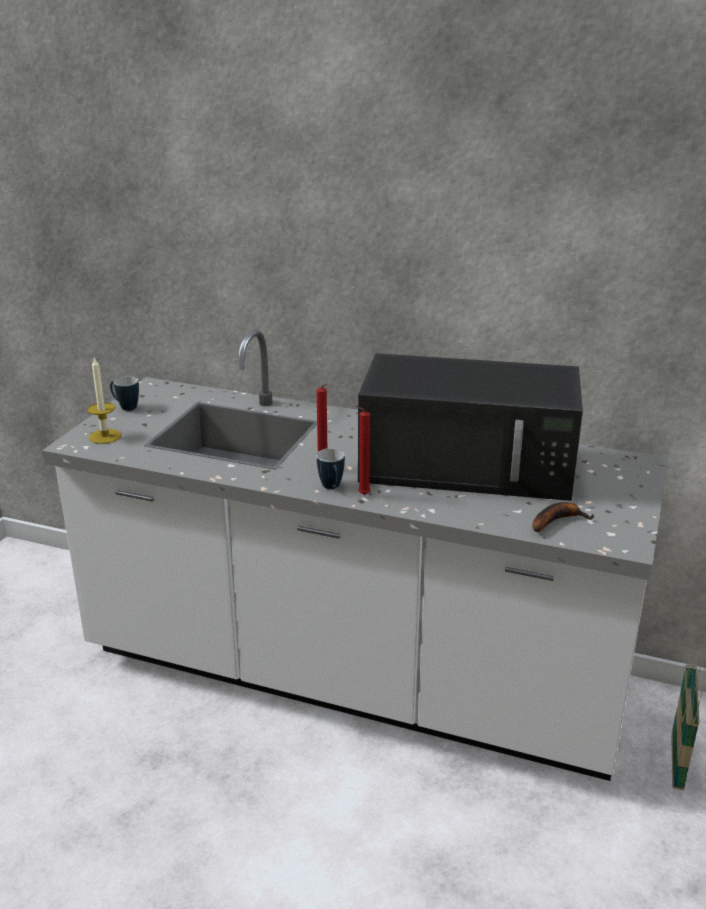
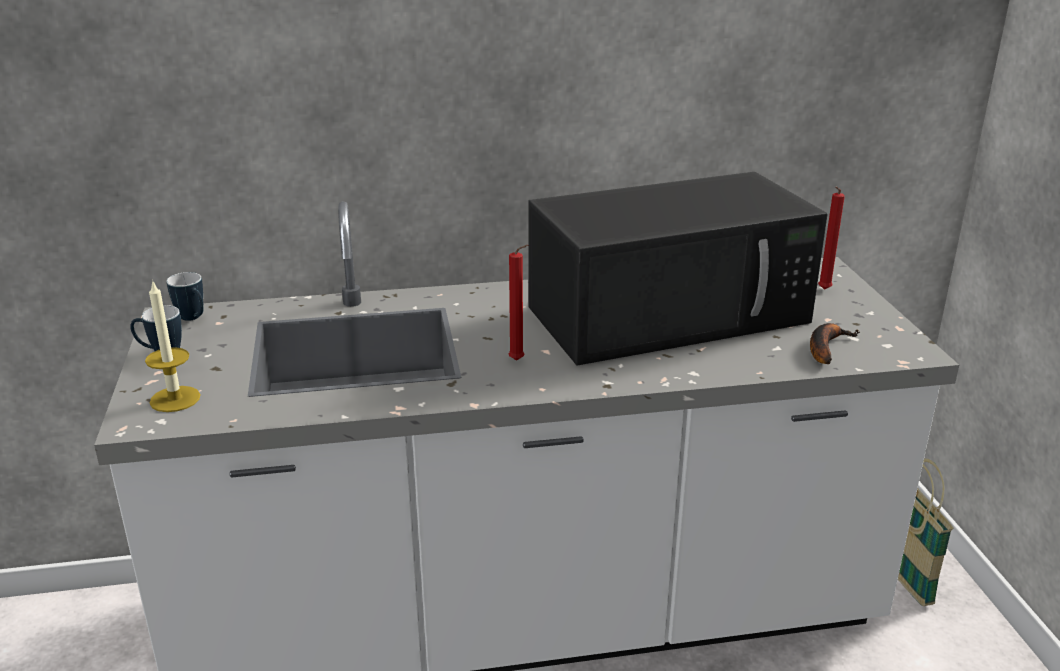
camera: 30 degrees left, 0 degrees up
(332, 488) = (556, 380): mug -> mug (194, 319)
(362, 495) = (600, 379): red candle -> red candle (823, 290)

